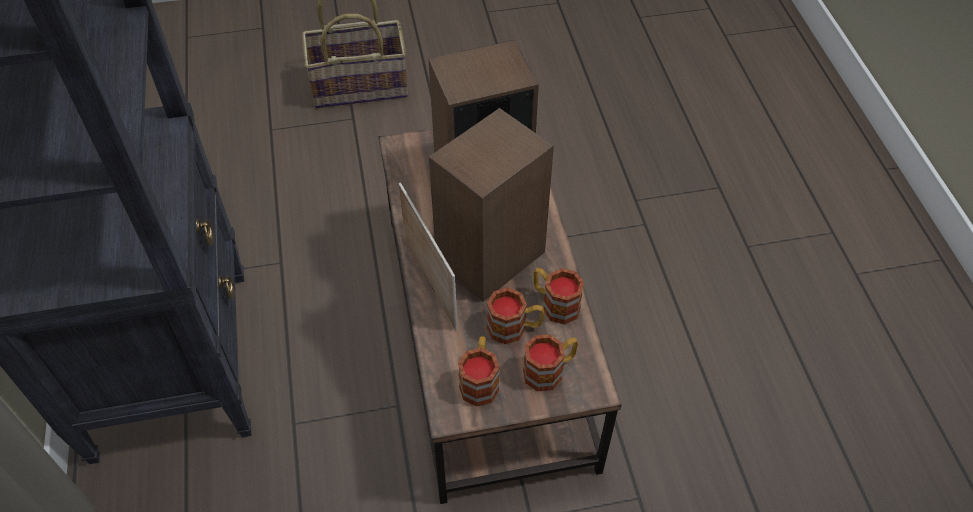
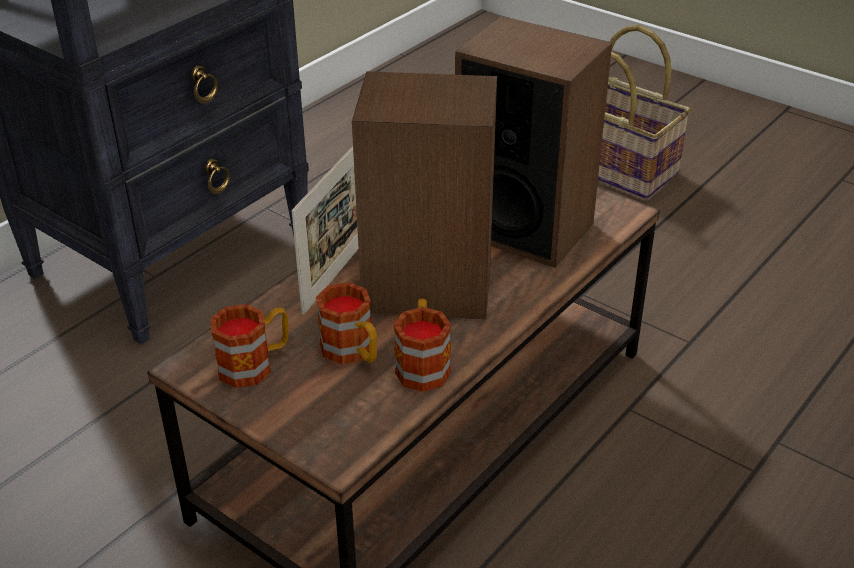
camera: 50 degrees right, 15 degrees down
(550, 370) = (325, 409): mug -> none

